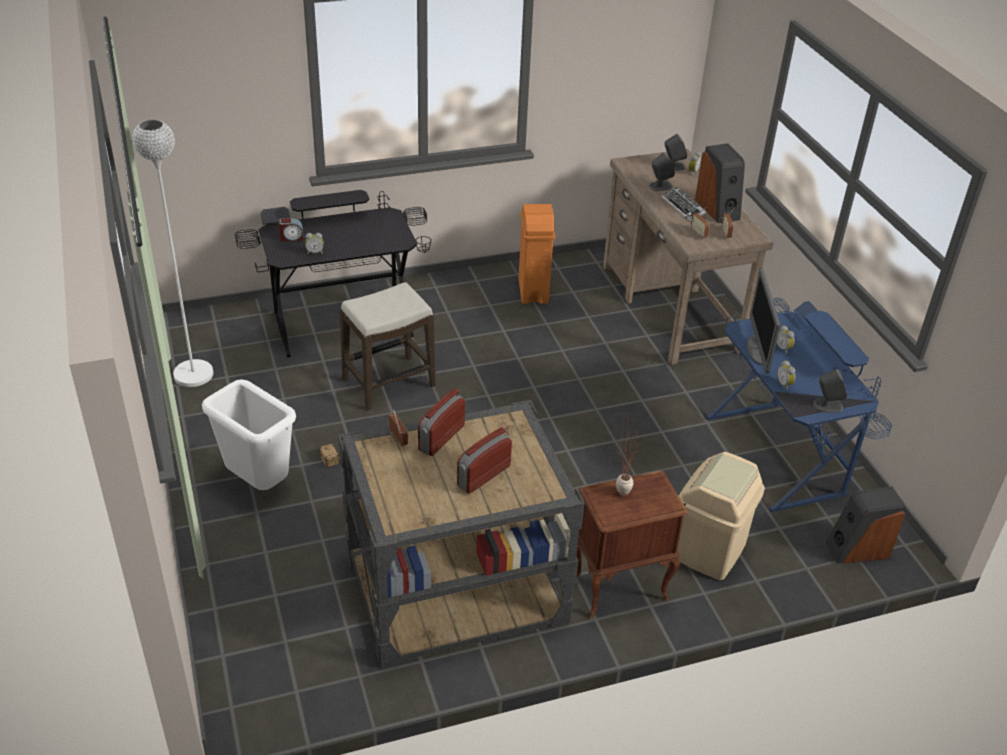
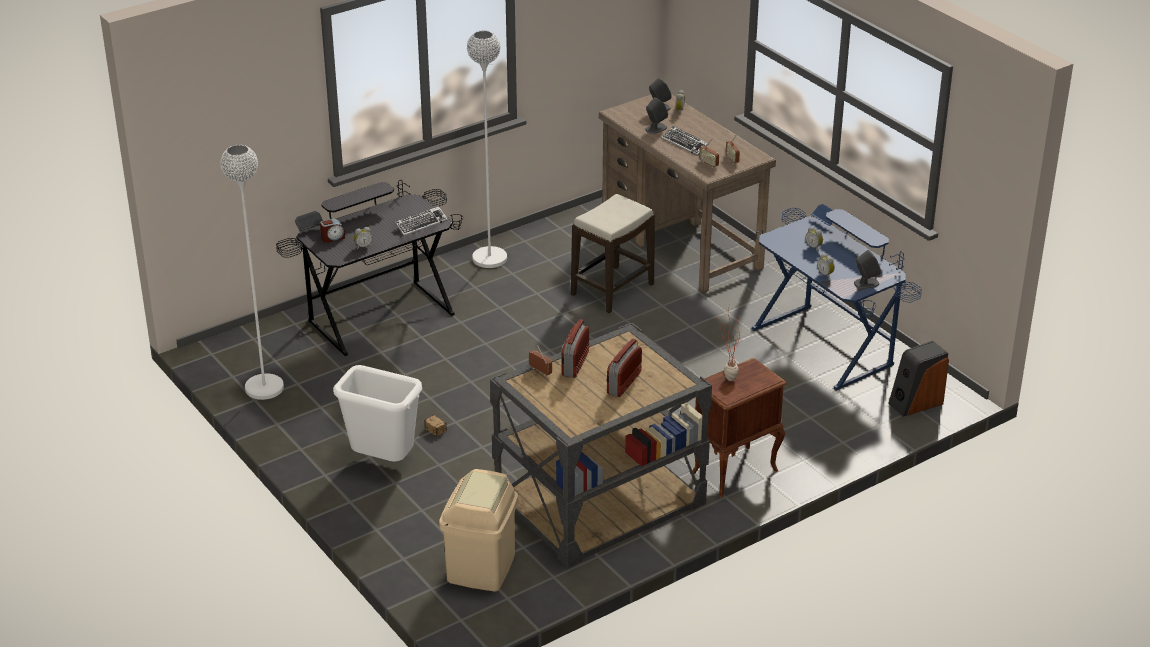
camera: 15 degrees left, 5 degrees down
(384, 240) = (421, 224): none -> keyboard
(388, 383) = (453, 358): stool -> stool (612, 290)
(476, 285) = (490, 258): none -> white floor lamp
(533, 291) = (547, 253): orange trash can -> none
(709, 551) = (796, 429): beige trash can -> beige trash can (481, 568)
(718, 209) = (716, 139): speaker -> none
(758, 350) = (793, 253): monitor -> none

